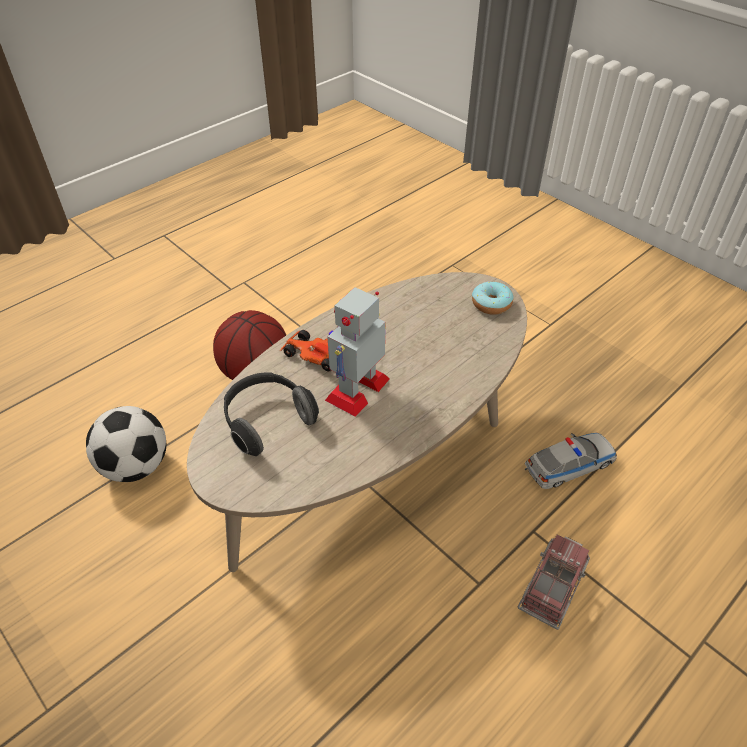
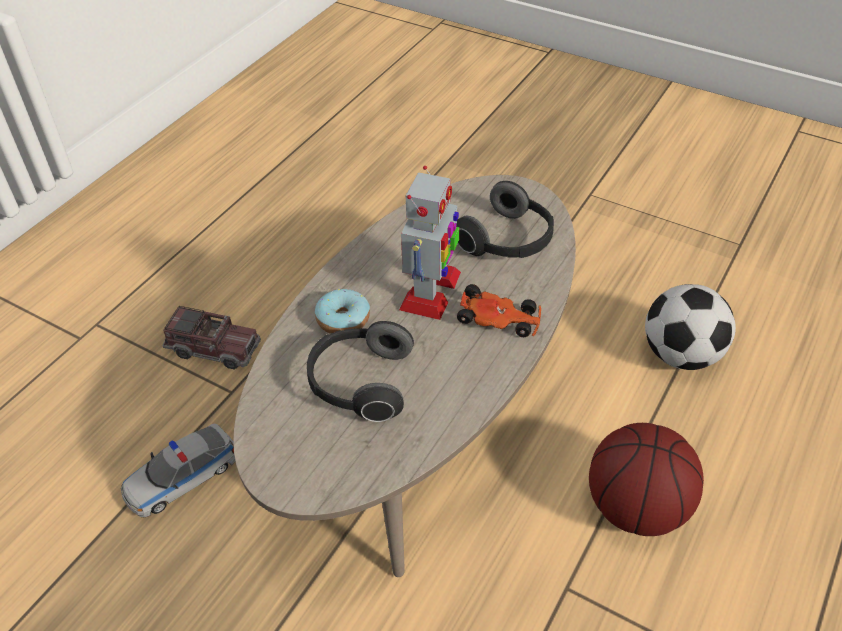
camera: 165 degrees right, 0 degrees up
(435, 332) = (360, 384): none -> headphones
(491, 304) = (287, 452): donut -> donut (343, 319)
(553, 586) = (214, 348): toy truck -> toy truck turned 90 degrees counterclockwise

